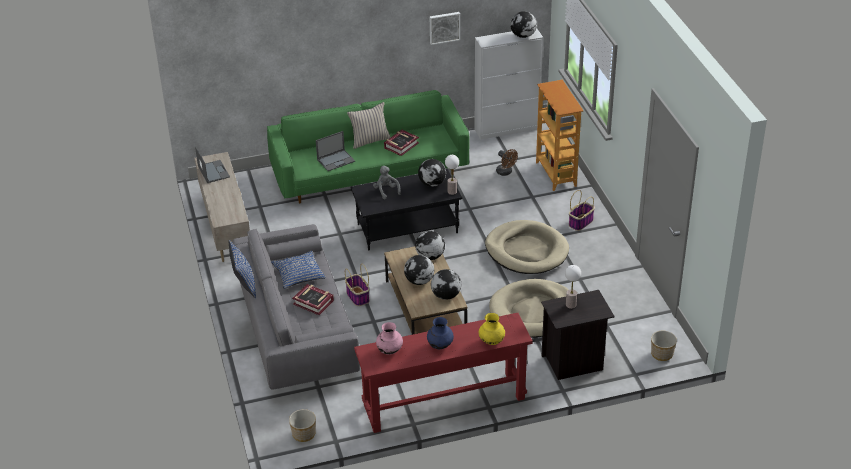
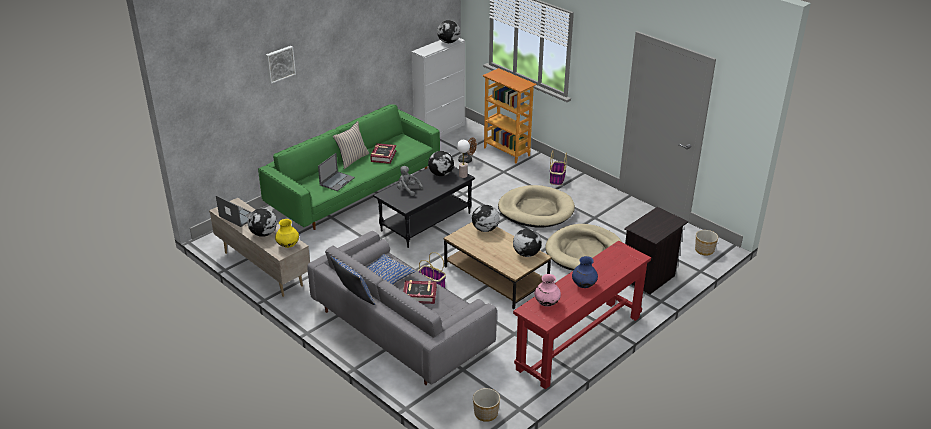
camera: 30 degrees left, 5 degrees down
(419, 281) = (494, 250): globe -> globe (263, 234)
(444, 27) = (388, 45): picture -> picture (279, 64)
(491, 341) = (621, 268): yellow vase -> yellow vase (288, 245)
(571, 305) = (649, 223): table lamp -> none

